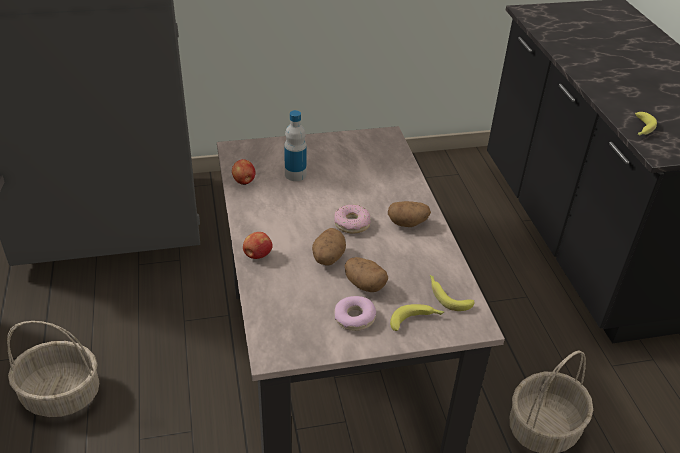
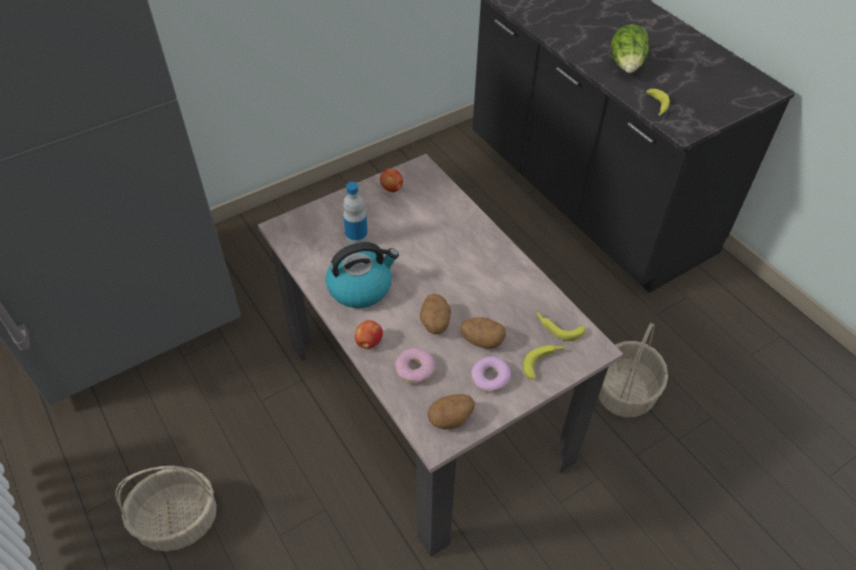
camera: 20 degrees left, 10 degrees up
(244, 181) = (311, 263): apple -> apple (392, 188)
(277, 211) = (361, 287): none -> kettle
(352, 223) = (438, 278): donut -> donut (415, 370)
(407, 223) = (487, 262): potato -> potato (450, 418)
(628, 90) = (627, 65): none -> lettuce

